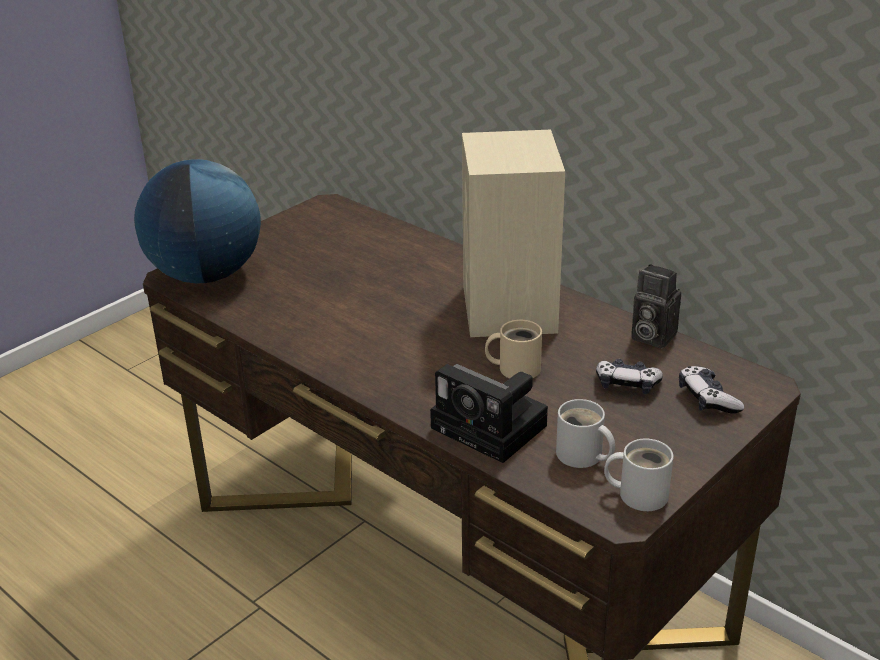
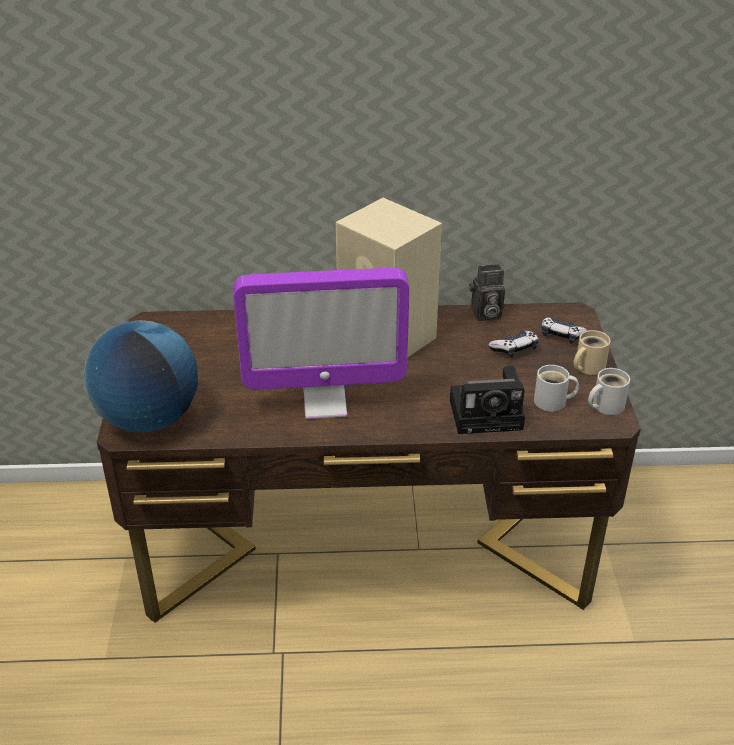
camera: 45 degrees left, 5 degrees up
(357, 335) = (325, 403): none -> monitor
(515, 368) = (446, 372): beige mug -> beige mug (587, 367)

